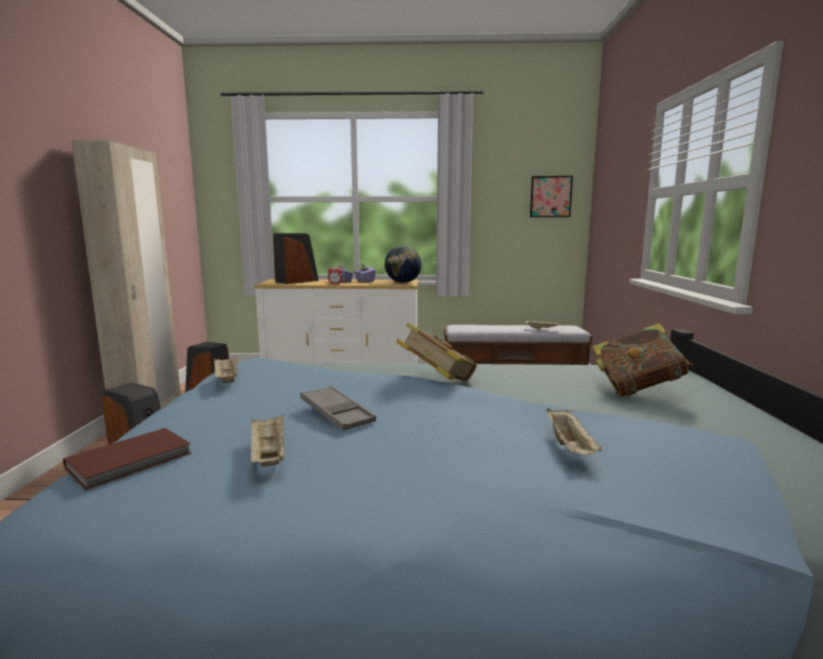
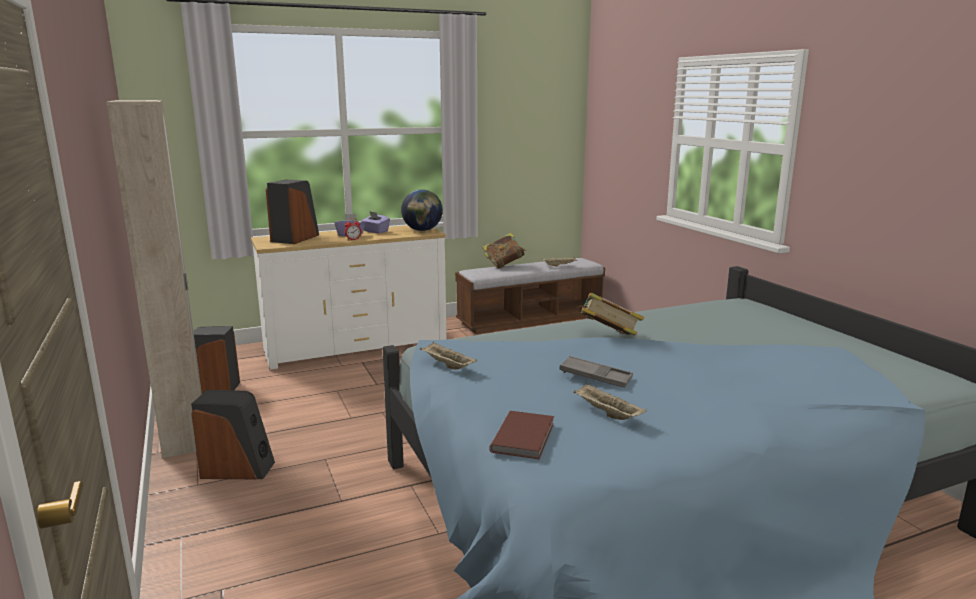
camera: 25 degrees left, 5 degrees up
(550, 196) = (550, 125): picture -> none
(570, 447) = (761, 371): beige tray -> none
(637, 389) = (743, 322): book -> book (504, 265)

